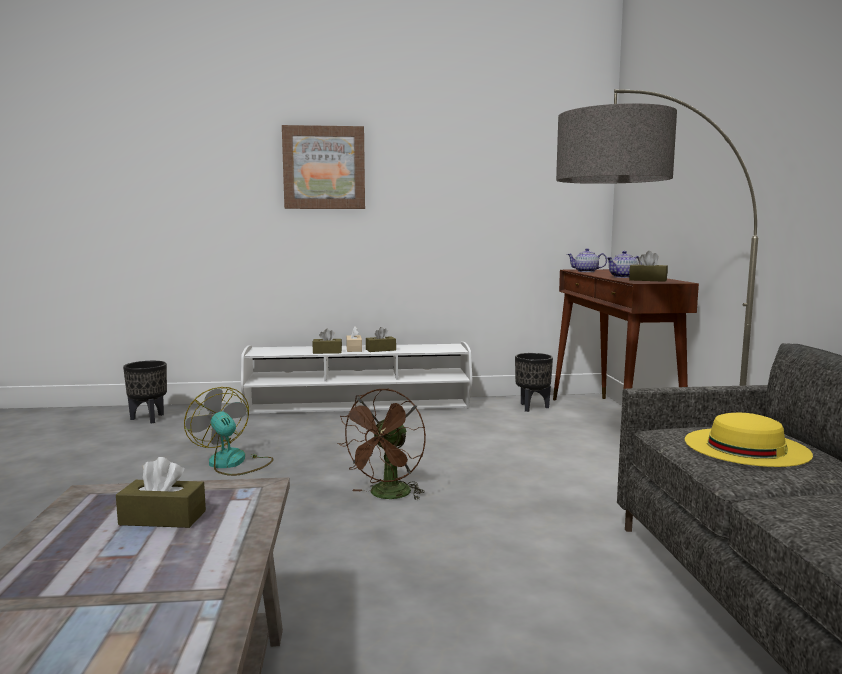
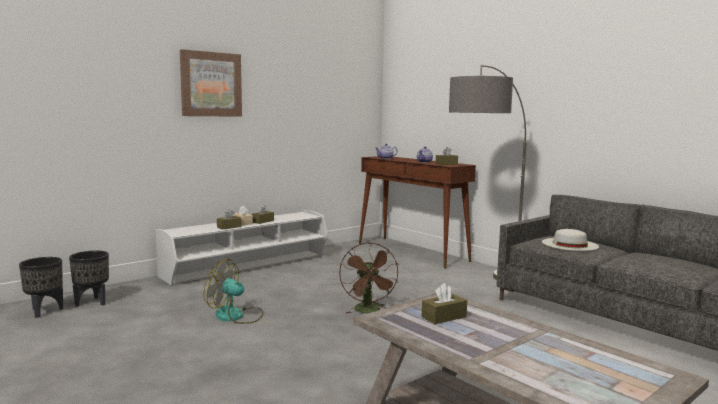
camera: 35 degrees left, 0 degrees up
(532, 407) = (356, 249): black planter -> black planter (45, 311)
(746, 447) = (570, 244): yellow hat -> white hat

